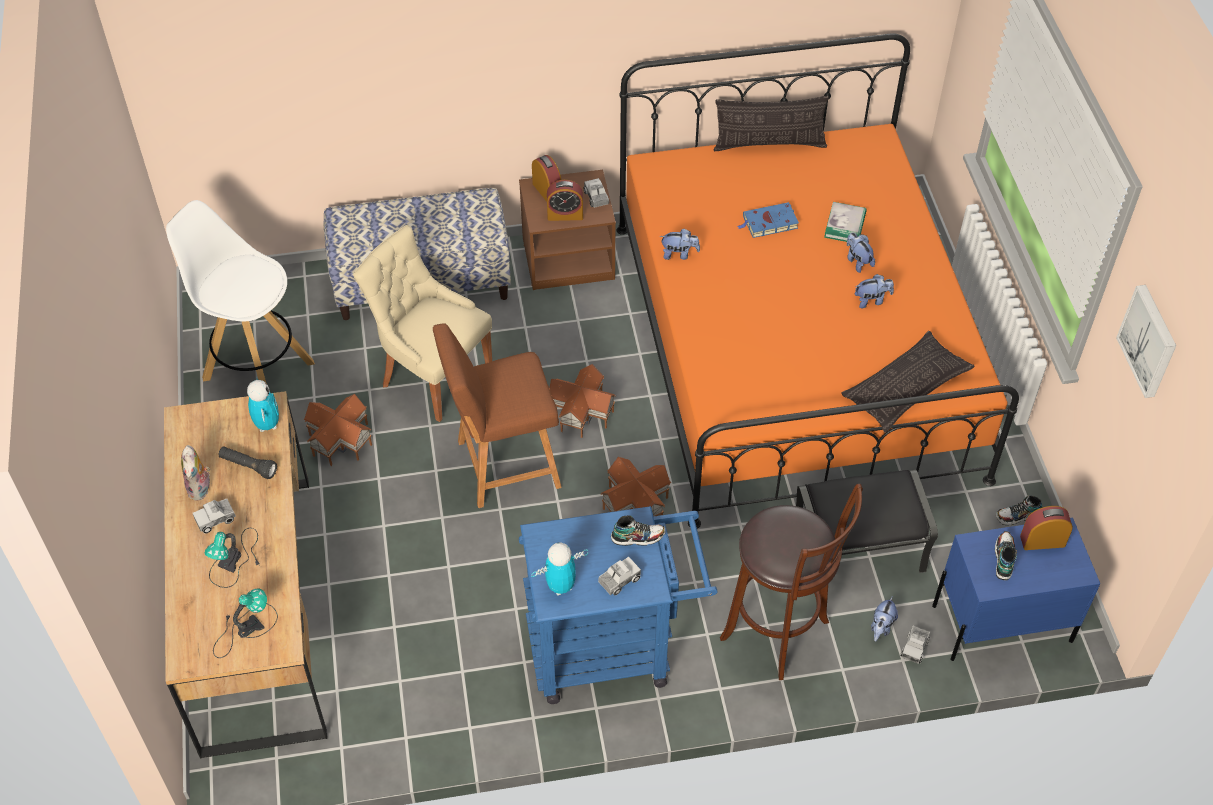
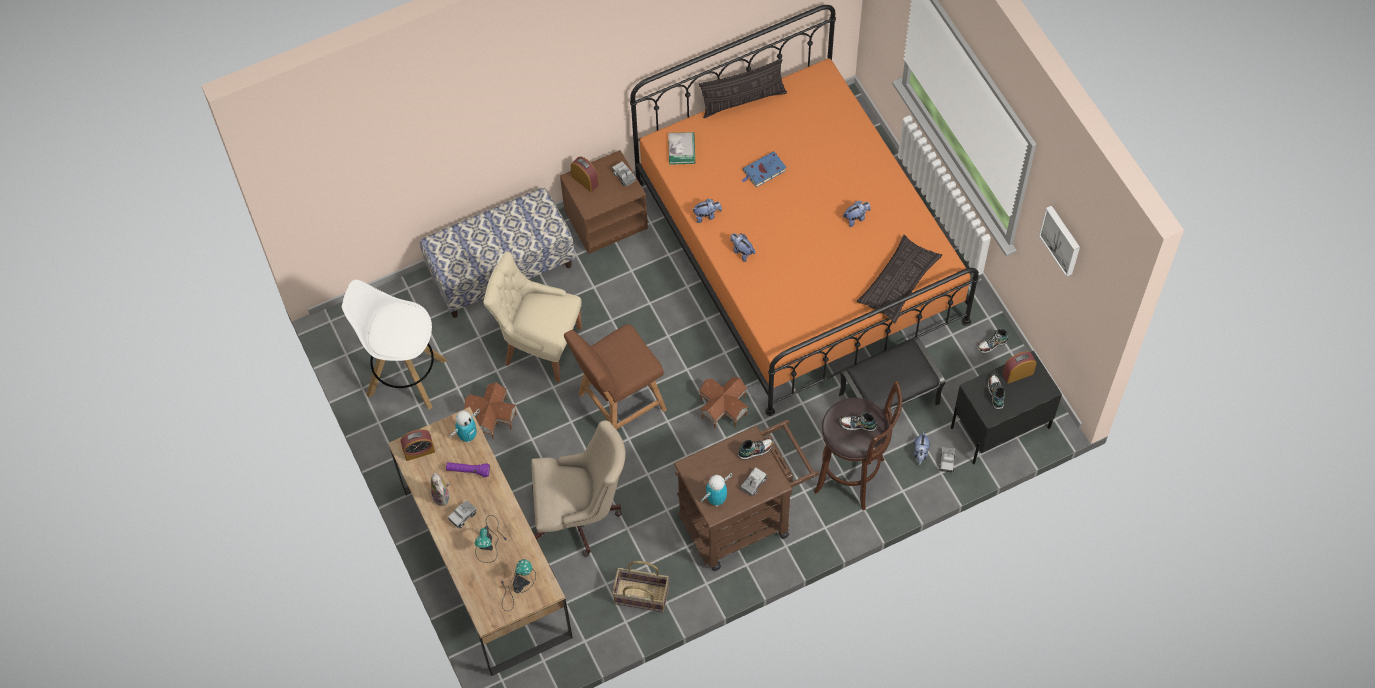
camera: 15 degrees left, 10 degrees up
(248, 466) = (468, 471): black flashlight -> purple flashlight
(267, 424) = (468, 436): toy robot -> toy robot turned 75 degrees clockwise
(401, 585) = (580, 515): none -> beige office chair
(439, 710) = (641, 596): none -> basket
(565, 214) = (606, 198): alarm clock -> alarm clock (419, 451)
(583, 411) = (661, 345): toy house -> none
(612, 648) = (743, 519): blue cart -> brown cart
(792, 541) = (858, 425): none -> shoe
(845, 224) = (819, 158): book -> book (681, 149)
(857, 261) = (837, 187): plush toy -> plush toy (741, 251)
(1001, 623) = (999, 427): blue nightstand -> black nightstand

